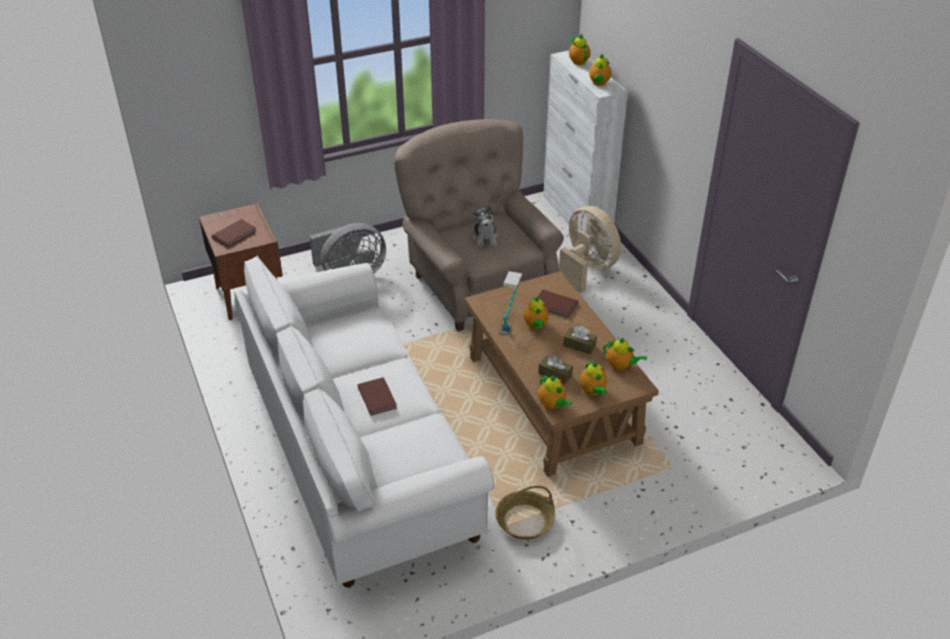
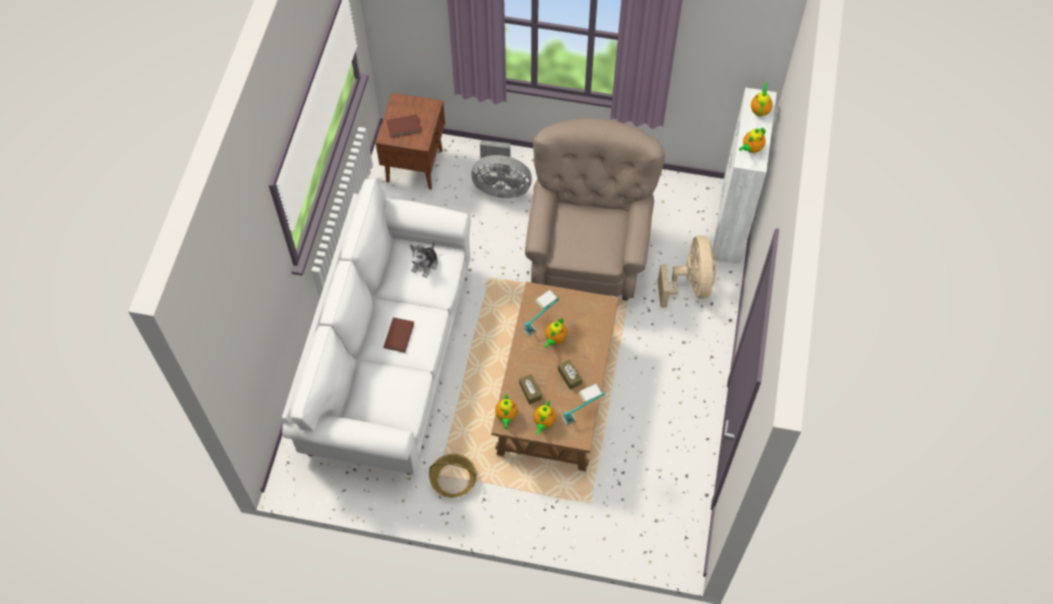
camera: 35 degrees right, 20 degrees up
(485, 238) = (587, 231): plush toy -> plush toy (425, 264)
(555, 305) = (585, 329): brown book -> none
(621, 365) = (583, 413): teapot -> table lamp

